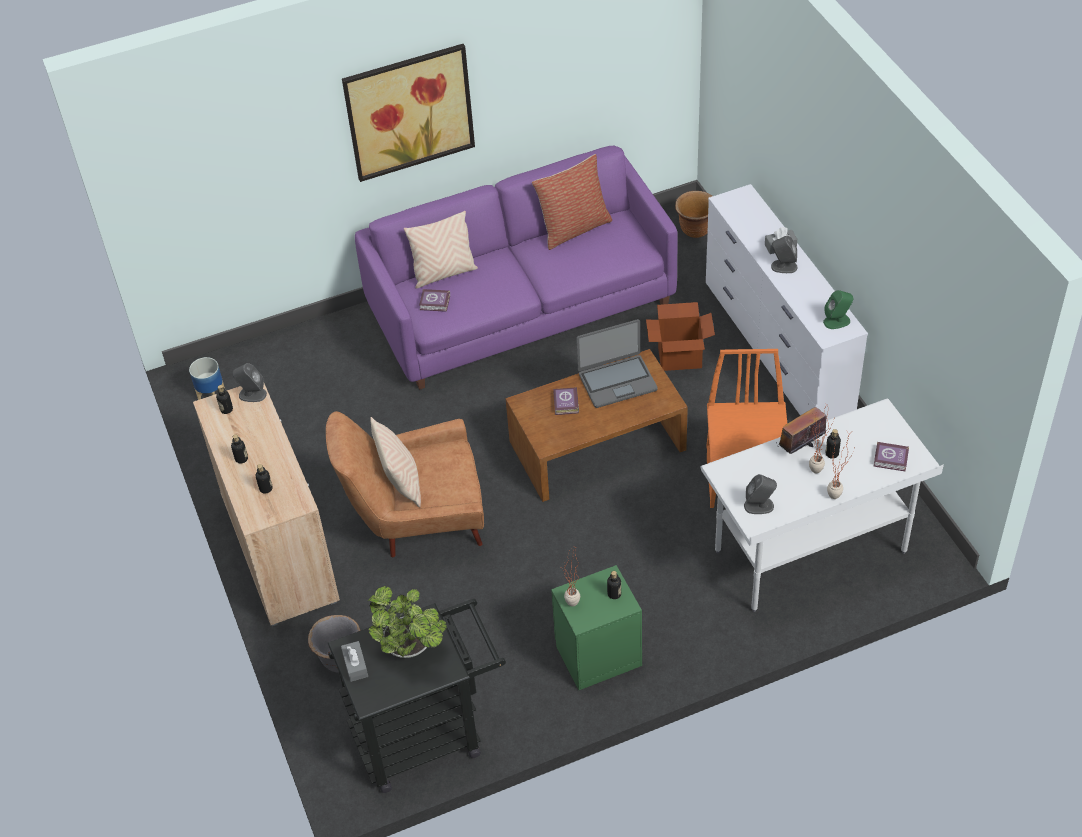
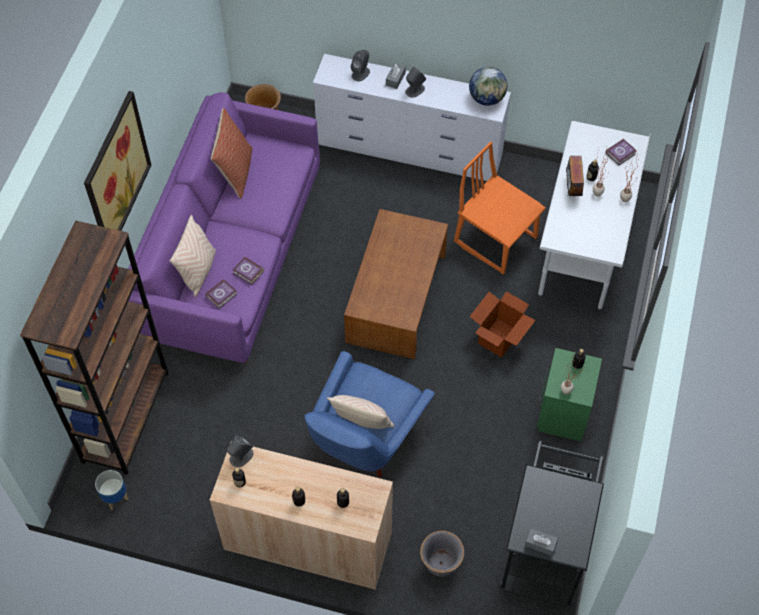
camera: 55 degrees left, 10 degrees up
(293, 350) = (126, 416): none -> brown bookcase
(411, 649) = (554, 502): potted plant -> none
(418, 521) = (364, 441): brown armchair -> blue armchair
(565, 404) = (382, 285): book -> book (248, 273)
(617, 381) = (390, 244): laptop -> none
(679, 358) = (366, 203): cardboard box -> cardboard box (499, 338)
(759, 506) = (599, 240): grey speaker -> grey speaker (361, 73)
(837, 321) = (487, 98): green speaker -> globe

